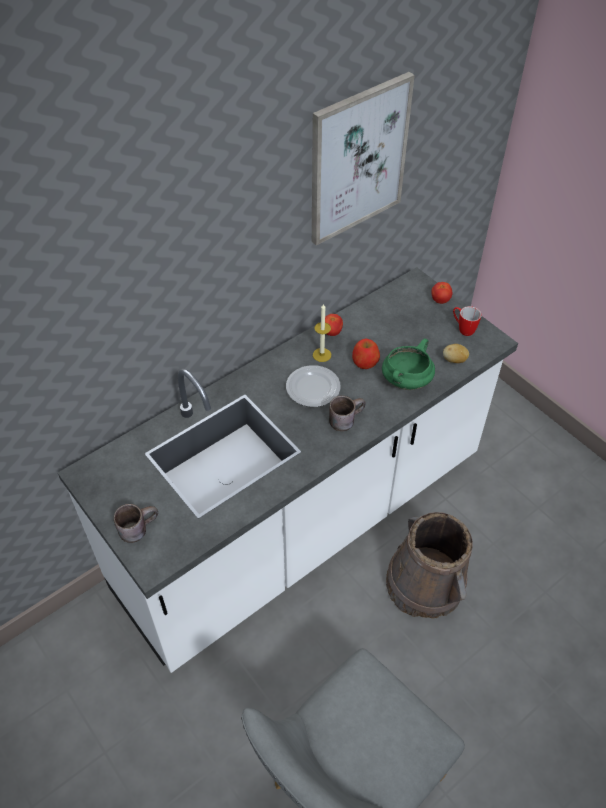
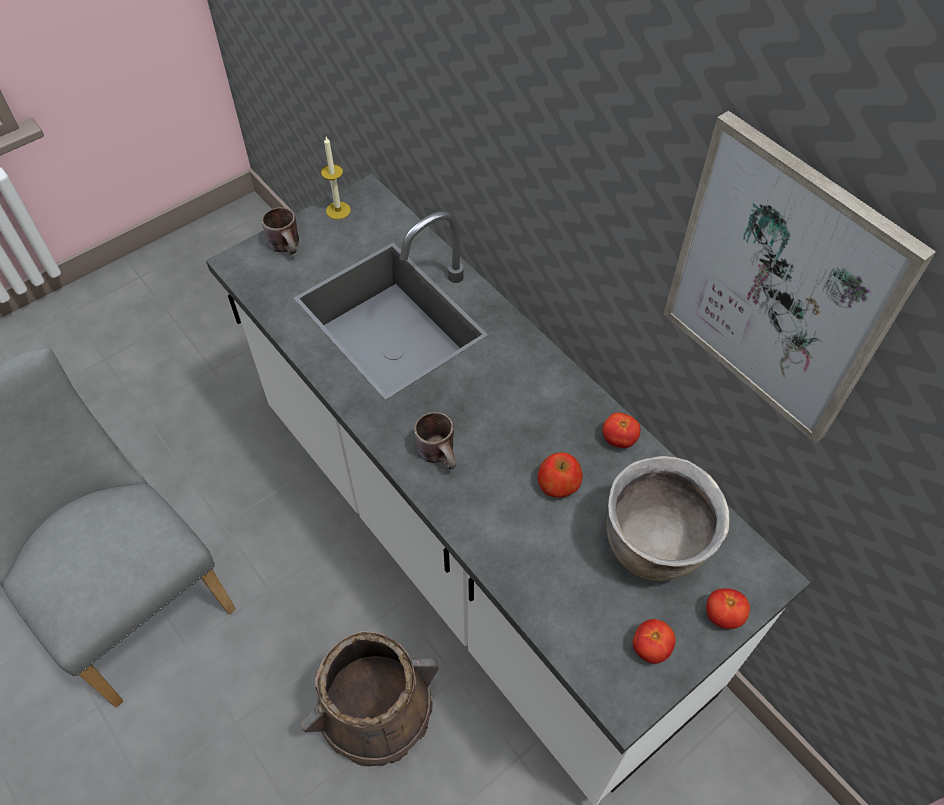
camera: 90 degrees right, 5 degrees up
(312, 388) = (501, 413): plate -> none
(322, 355) = (568, 426): candle -> candle (338, 210)
(402, 323) = (654, 546): none -> brown cooking pot
(406, 381) = (519, 542): green cooking pot -> none
(454, 360) = (569, 623): potato -> none
(463, 329) = (650, 648): mug -> tomato

